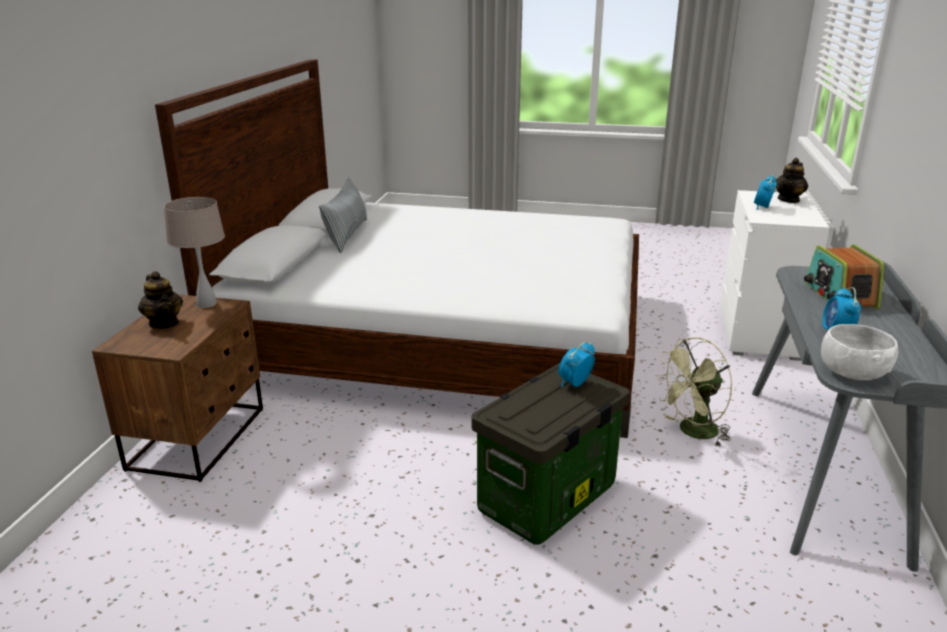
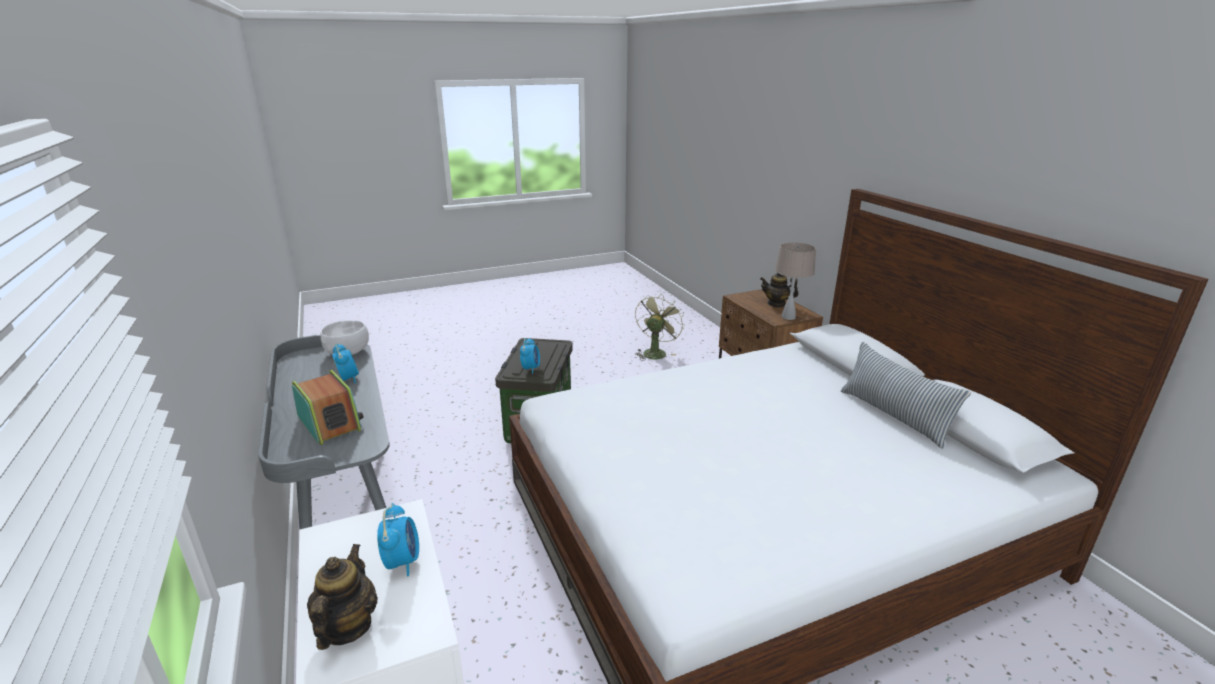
camera: 145 degrees right, 0 degrees up
(693, 432) = (463, 508): green fan -> green fan (655, 352)

